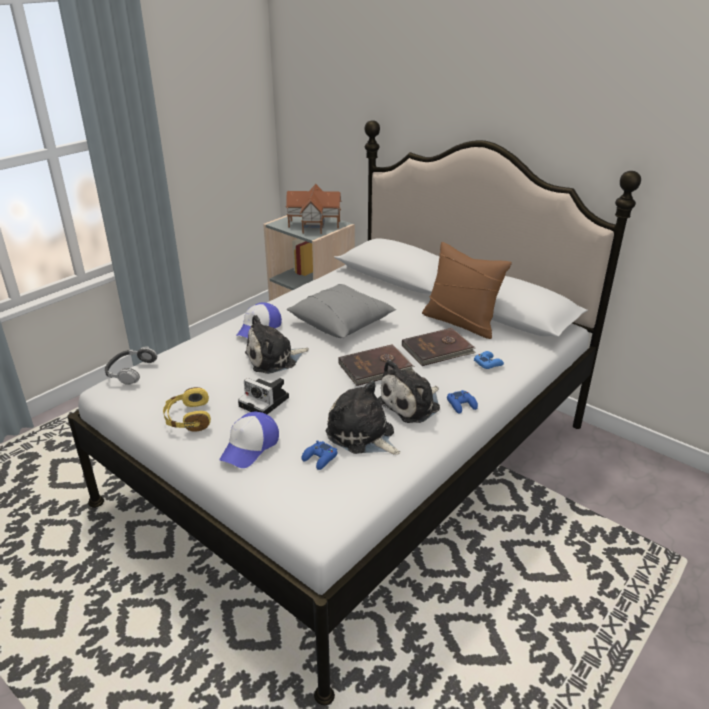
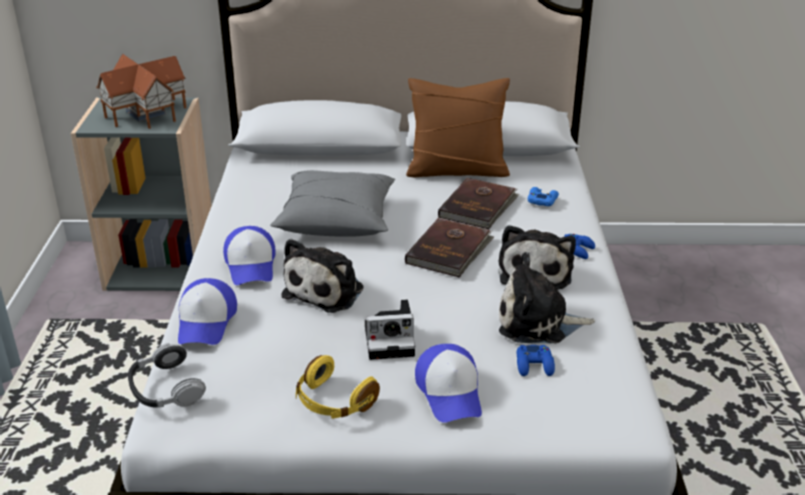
camera: 40 degrees left, 0 degrees up
(195, 348) = (206, 322): none -> cap

